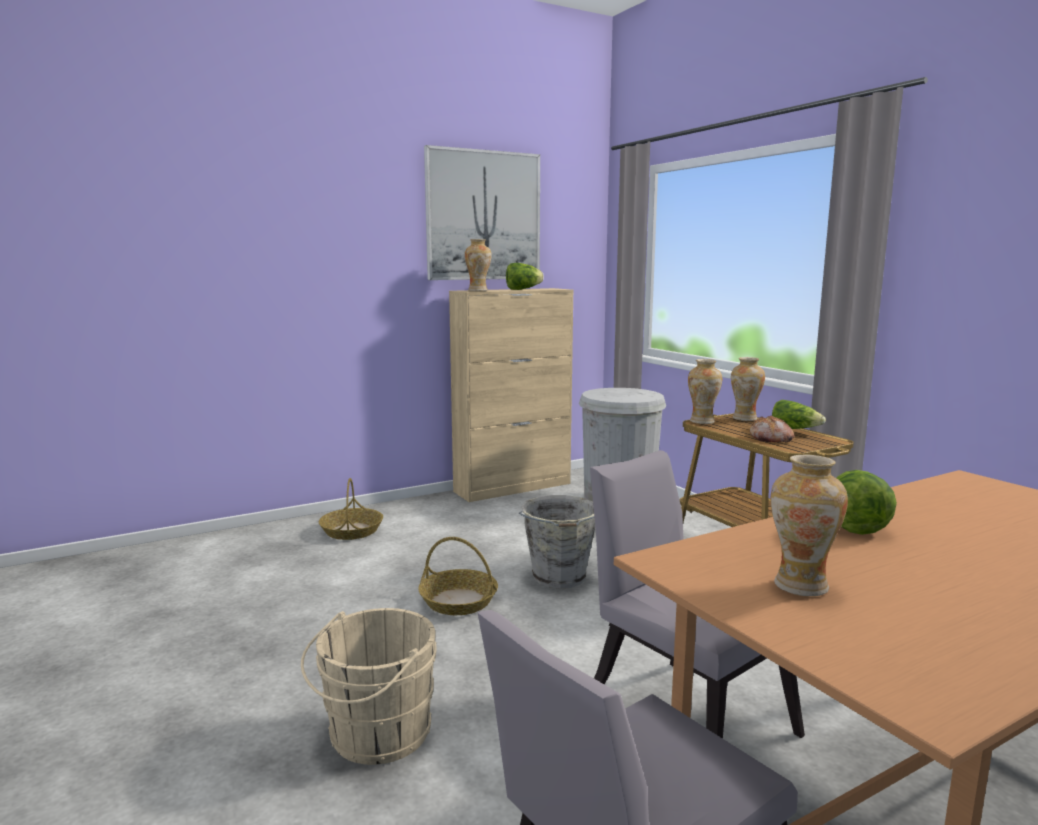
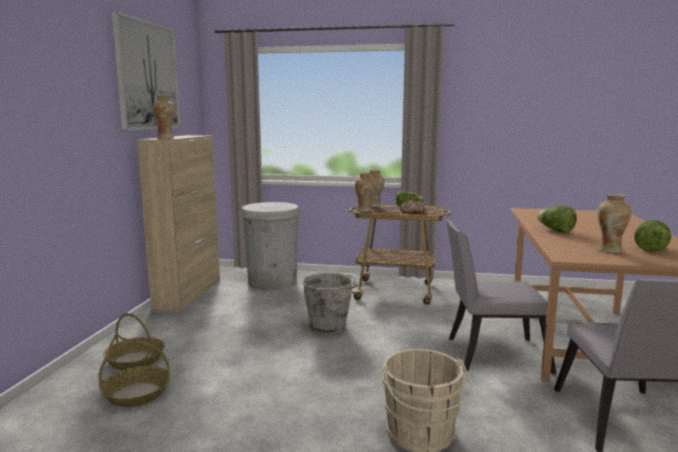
camera: 50 degrees left, 0 degrees up
(459, 601) = (309, 362): basket -> basket (137, 393)
(522, 289) = (184, 136): lettuce -> lettuce (650, 248)

